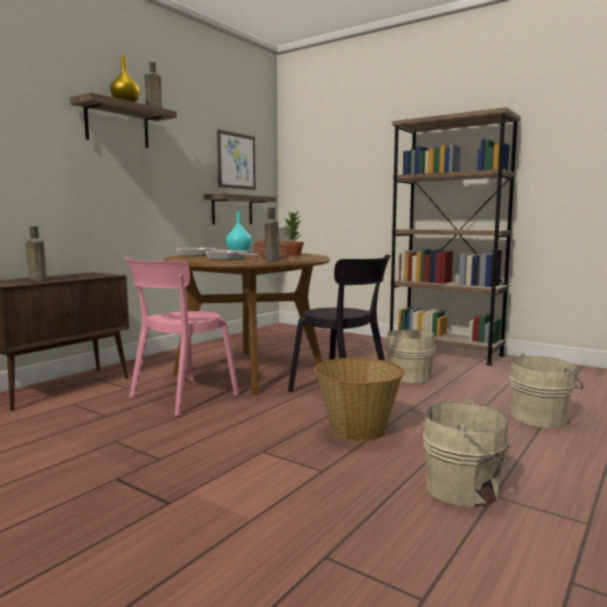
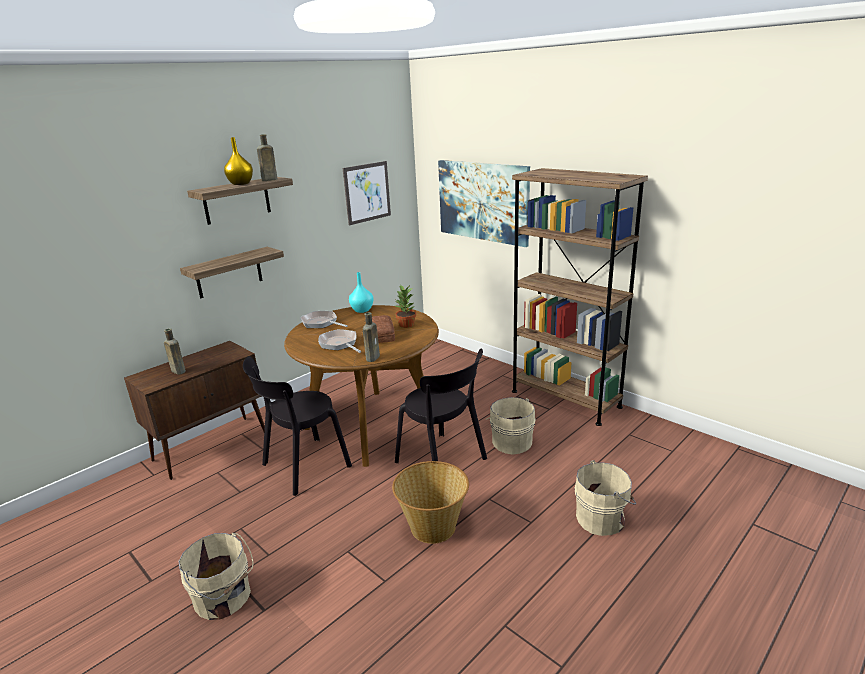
camera: 10 degrees right, 15 degrees up
(180, 397) = (302, 467): pink chair -> black chair
(232, 210) = (366, 242): shelf -> shelf (229, 273)
(349, 172) = (483, 201): none -> picture
(465, 488) = (487, 614): beige bucket -> beige bucket (224, 598)

